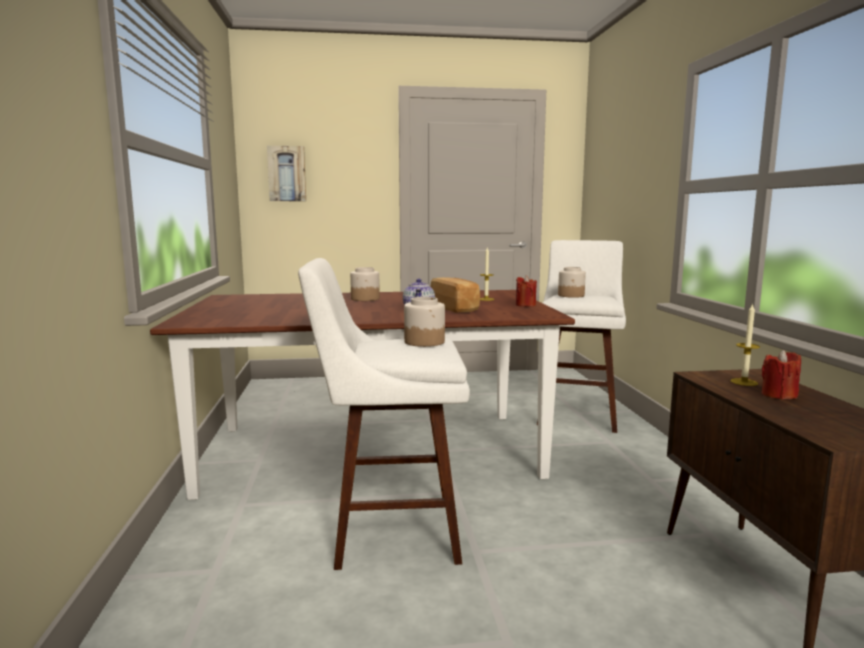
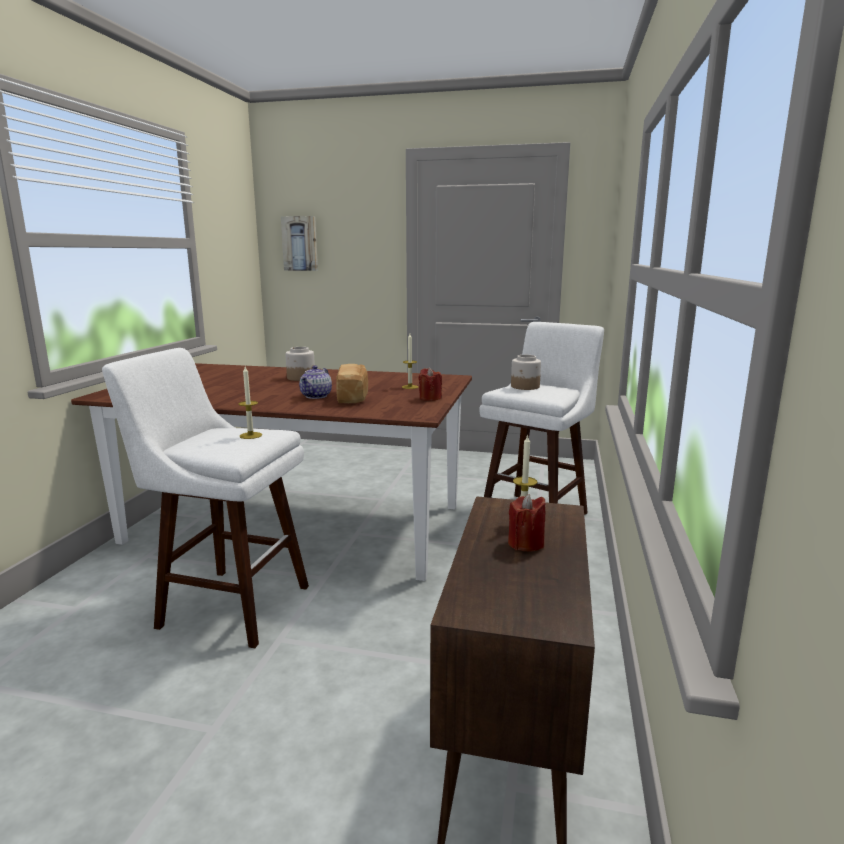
camera: 20 degrees right, 5 degrees up
(424, 342) = (250, 435): jar -> candle

